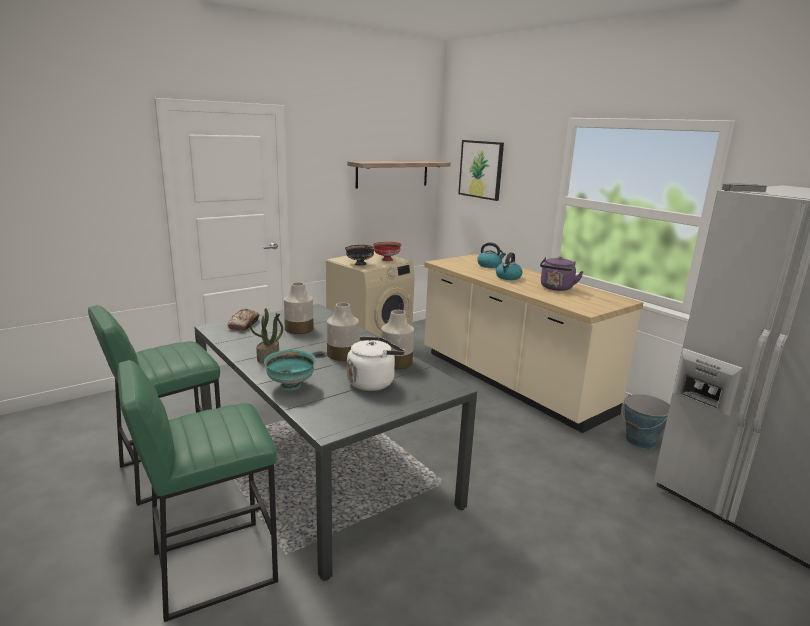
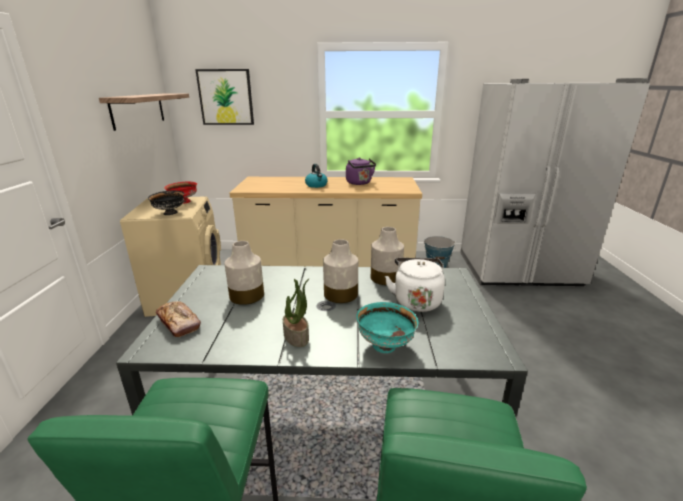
camera: 50 degrees left, 5 degrees up
(489, 265) = (281, 181): kettle -> none

